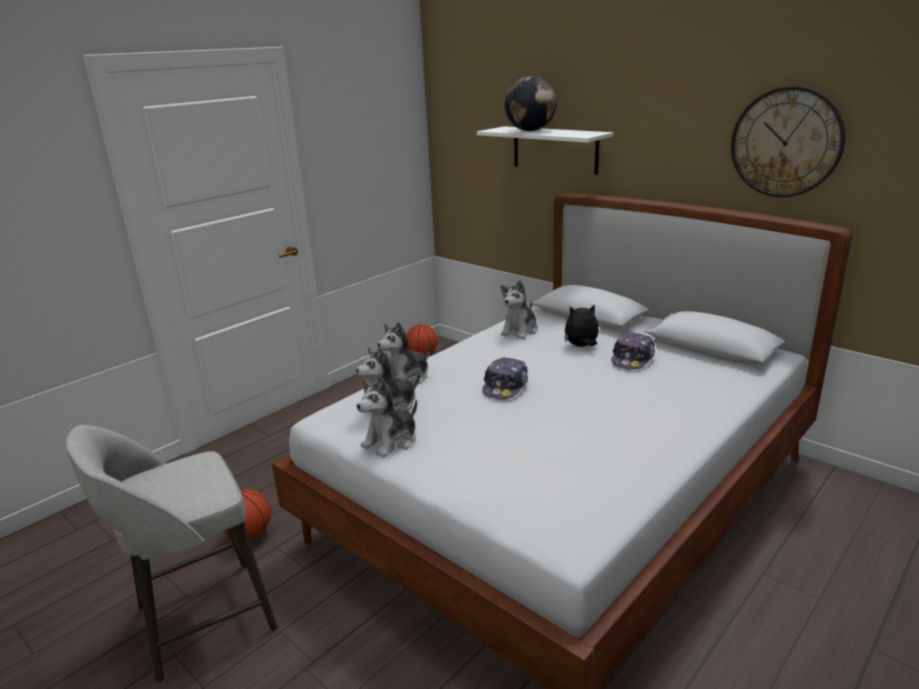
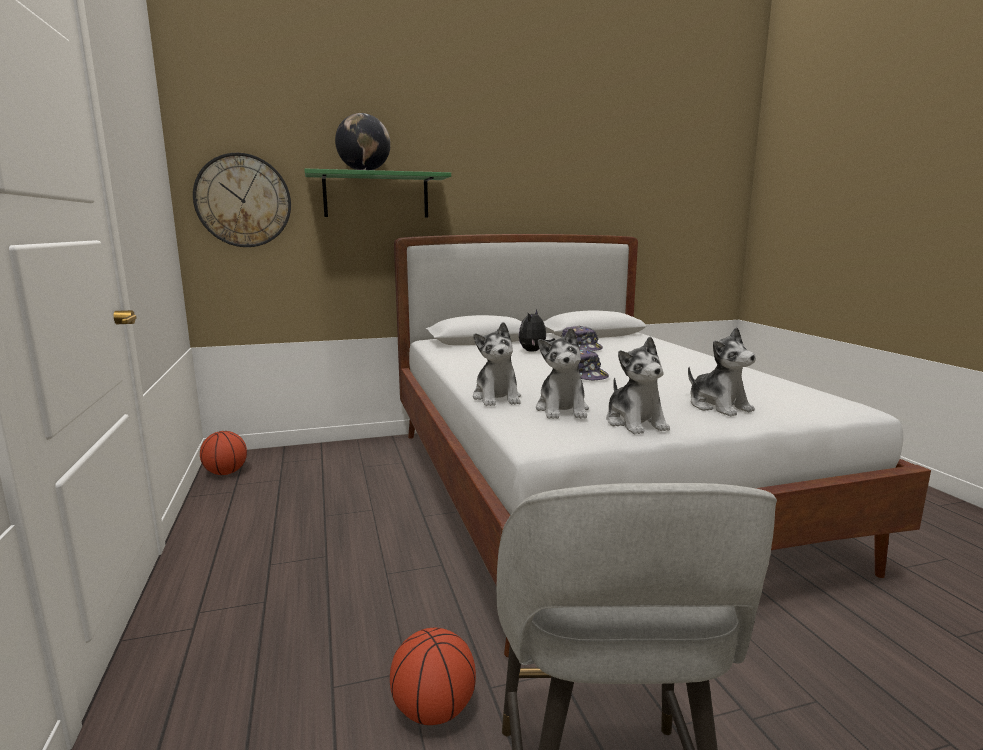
camera: 60 degrees left, 10 degrees down
(520, 330) = (467, 356): plush toy -> plush toy (718, 406)
(555, 149) = (376, 196): white shelf -> green shelf
(786, 142) = (581, 180): wall clock -> wall clock (243, 201)

